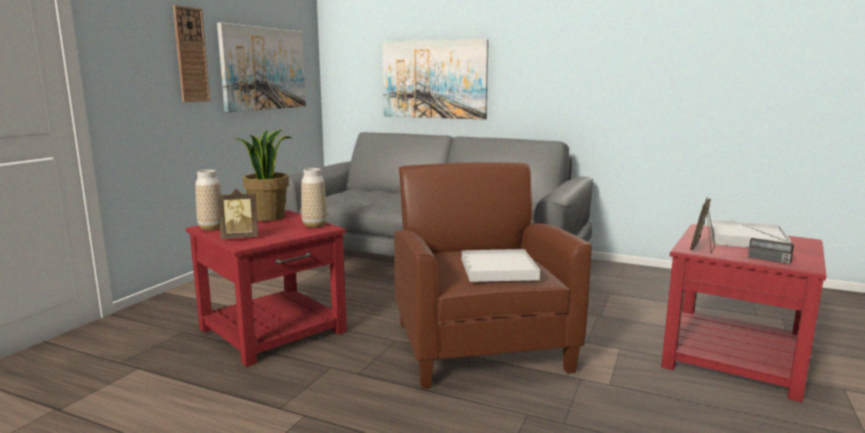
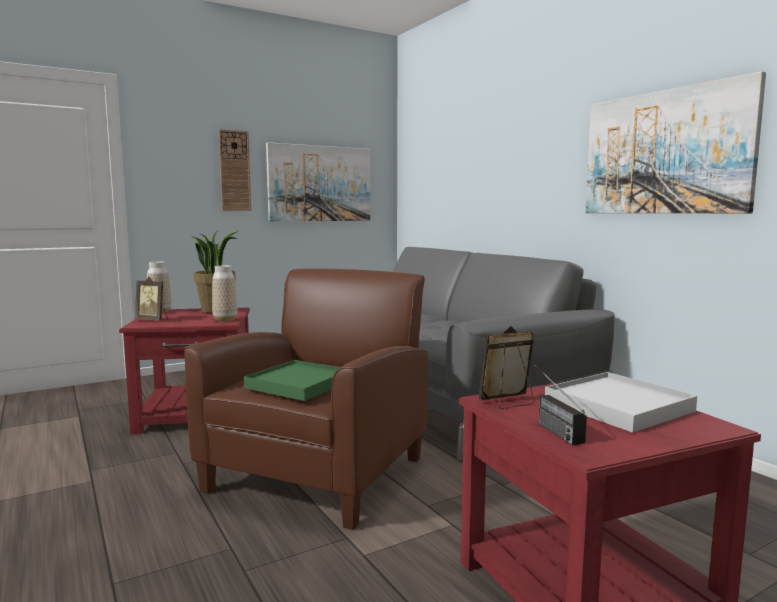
camera: 35 degrees right, 5 degrees down
(434, 79) = (475, 191): picture -> picture (665, 153)
(498, 269) = (299, 384): white tray -> green tray

